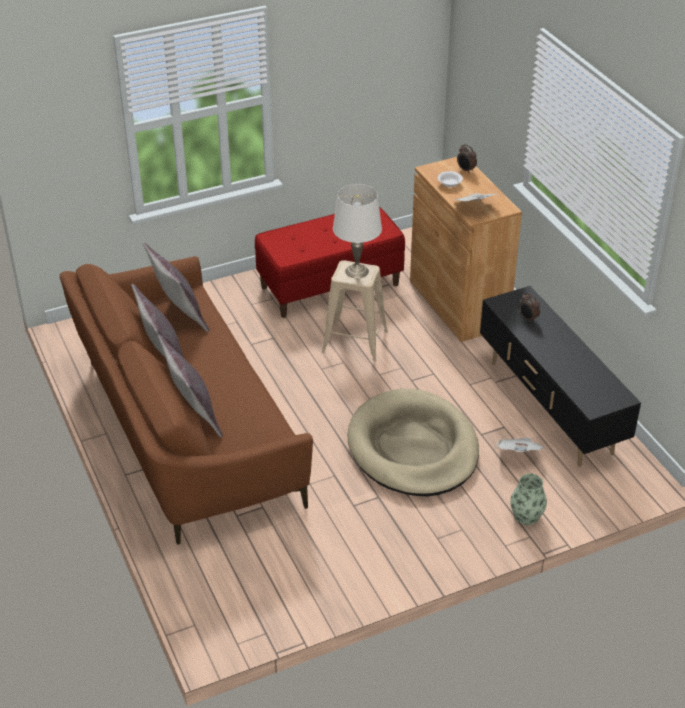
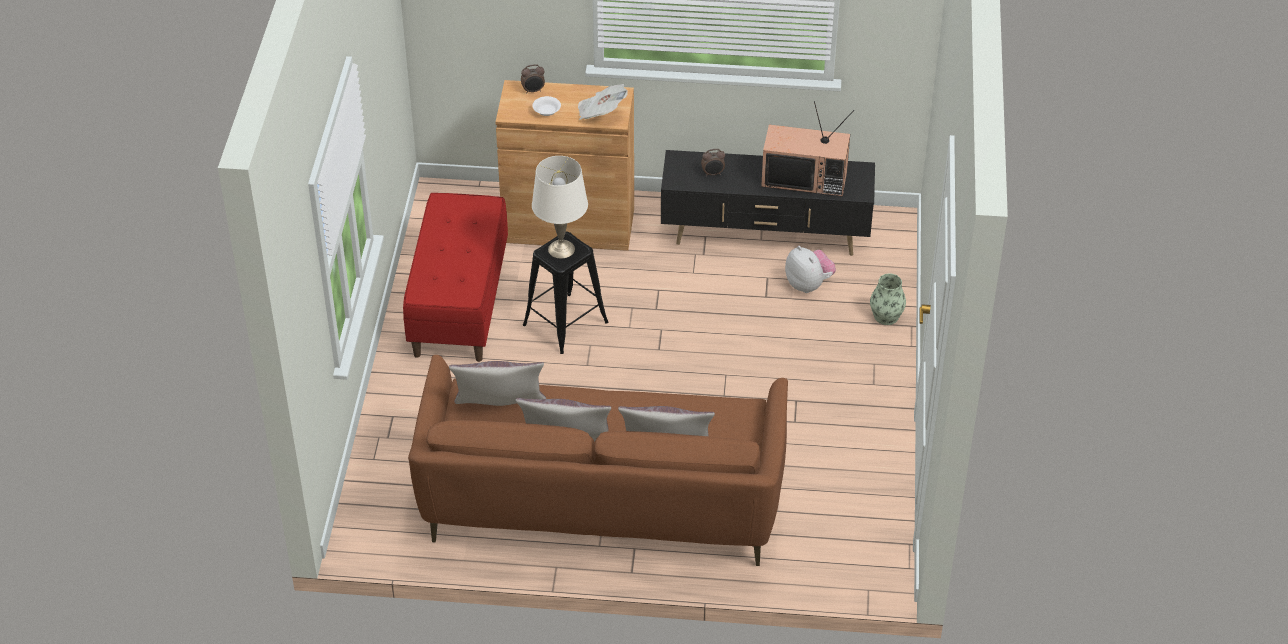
camera: 60 degrees left, 5 degrees up
(355, 341) = (565, 323): beige stool -> black stool
(413, 448) = (750, 349): beige dog bed -> none
(519, 453) = (808, 284): newspaper -> plush toy
(577, 369) = (805, 177): none -> television

